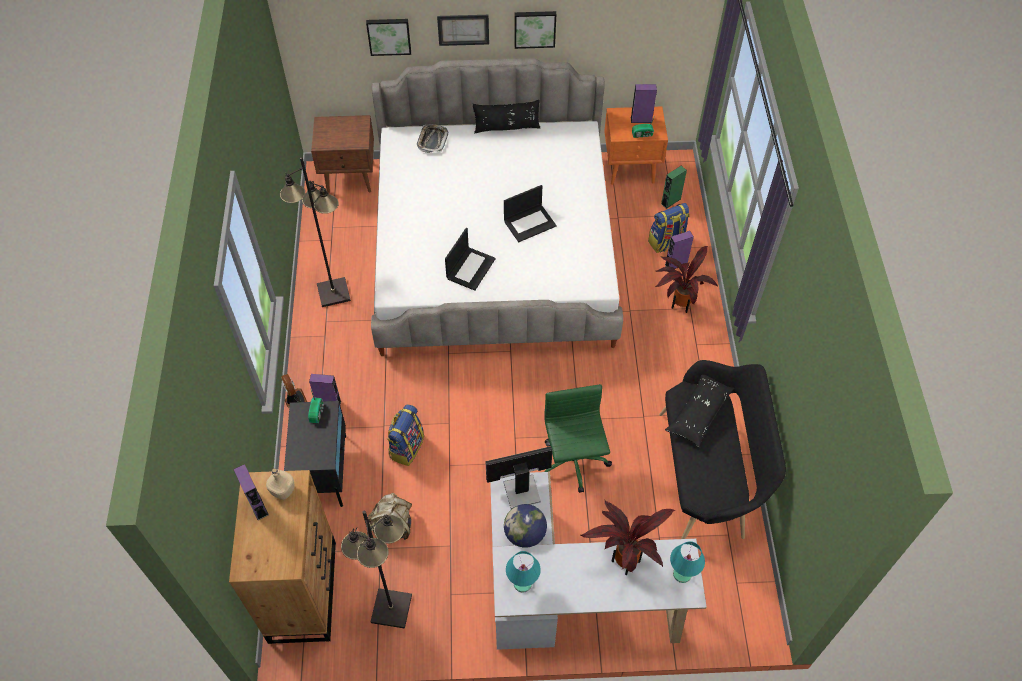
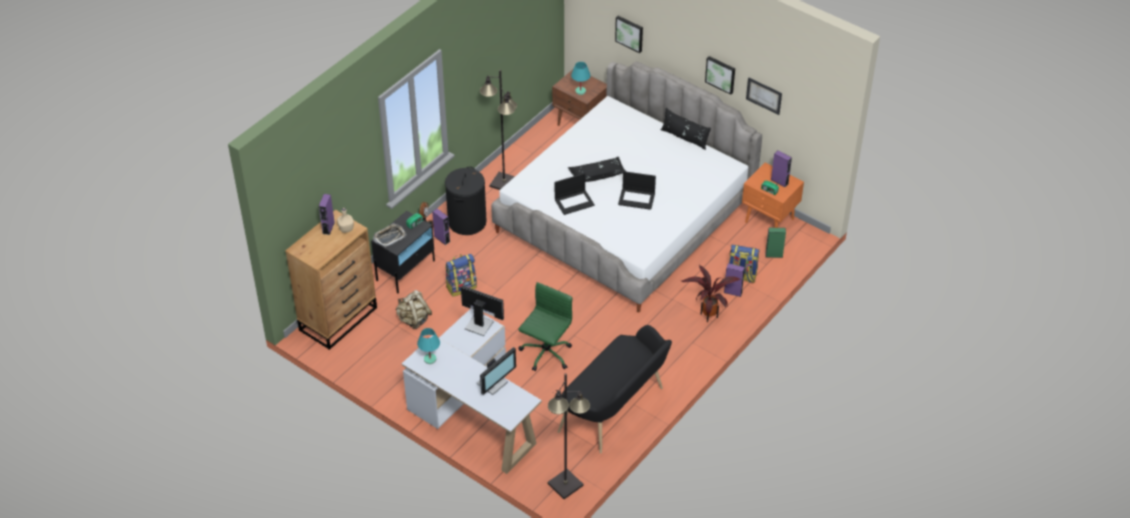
camera: 40 degrees right, 10 degrees down
(337, 364) = (467, 222): none -> black laundry basket
(390, 609) = (373, 356): black floor lamp -> black floor lamp (564, 484)
(432, 140) = (629, 120): tray -> tray (389, 237)
(463, 29) = (676, 52): picture -> picture (764, 95)
(525, 534) = (459, 345): globe -> none
(624, 558) = (493, 383): potted plant -> monitor
(682, 573) = (515, 409): turquoise table lamp -> turquoise table lamp (580, 91)
(698, 413) = (623, 355): black pillow -> black pillow (597, 174)

